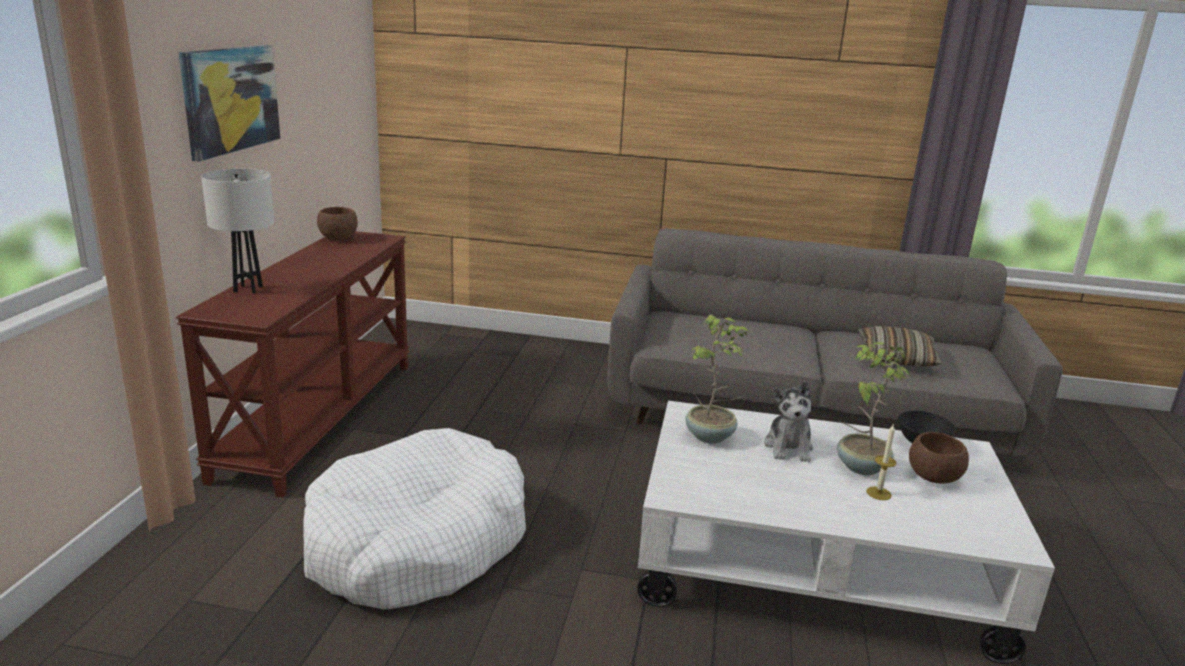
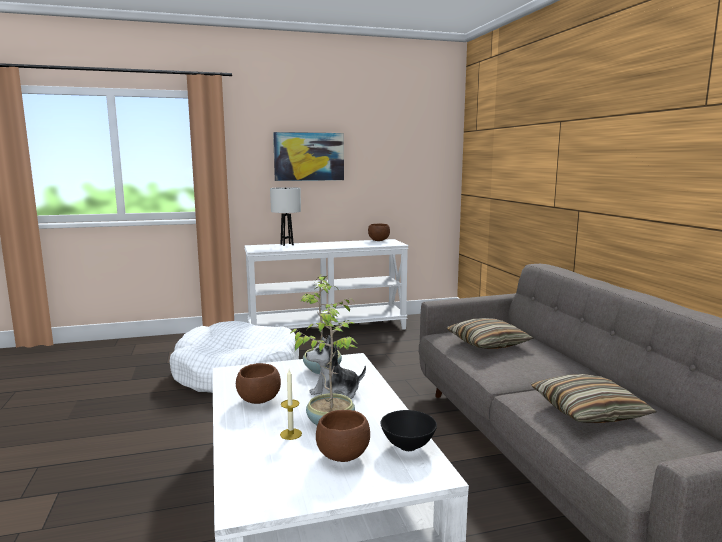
camera: 65 degrees right, 10 degrees down
(318, 417) = (328, 329): brown console table -> white console table
(715, 336) = (487, 343): none -> pillow
(782, 494) = (258, 401): none -> brown bowl

